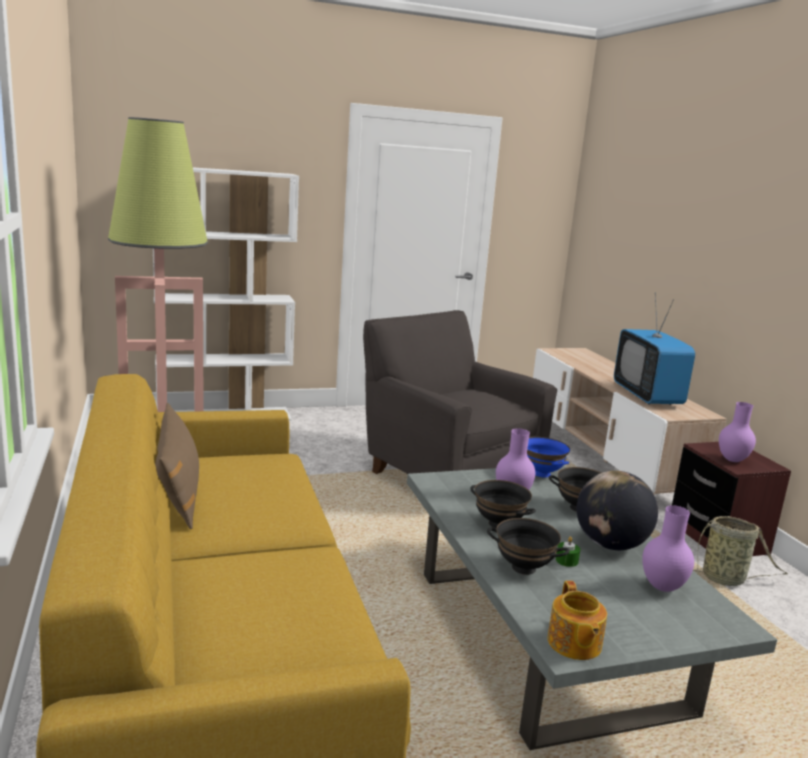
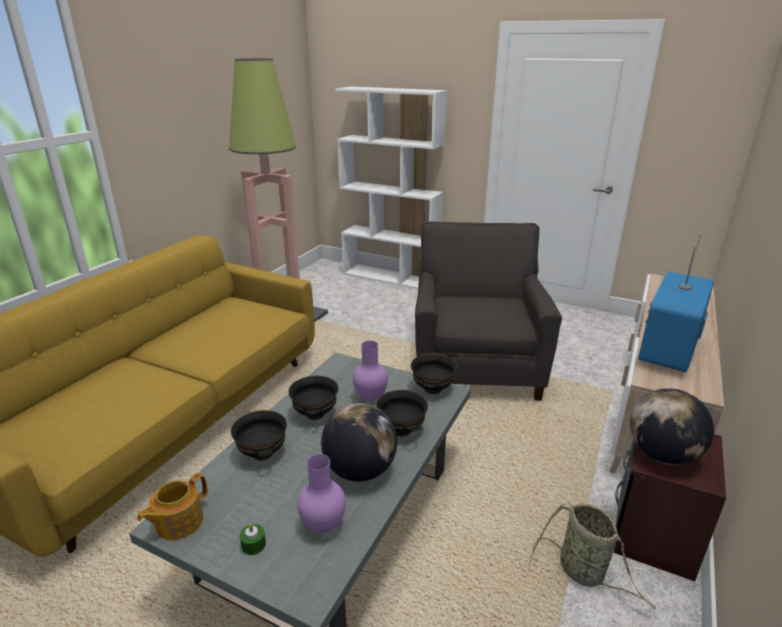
camera: 45 degrees right, 10 degrees up
(178, 494) = (191, 320): brown pillow -> none
(542, 473) = (433, 389): blue bowl -> black bowl
(566, 560) = (301, 464): green candle -> green candle (253, 544)
(732, 460) = (662, 454): purple vase -> globe

